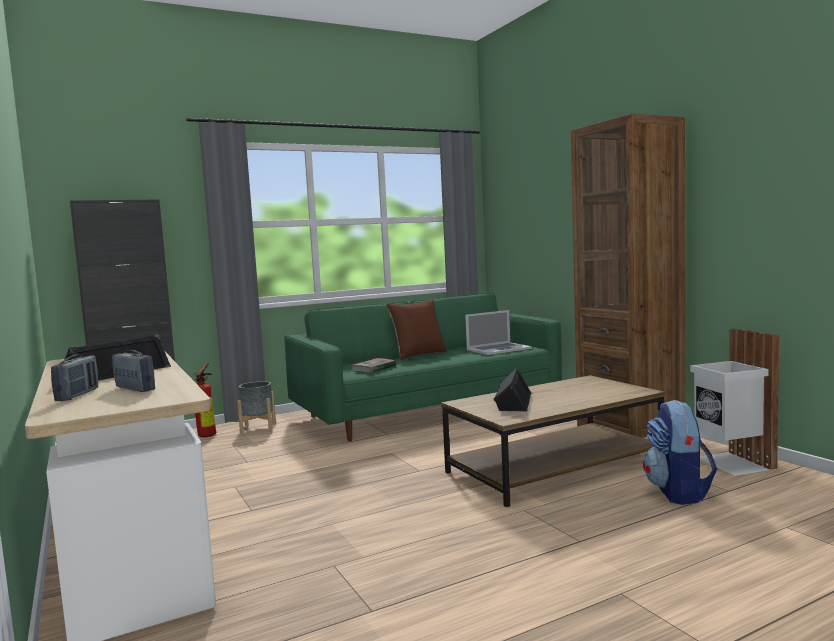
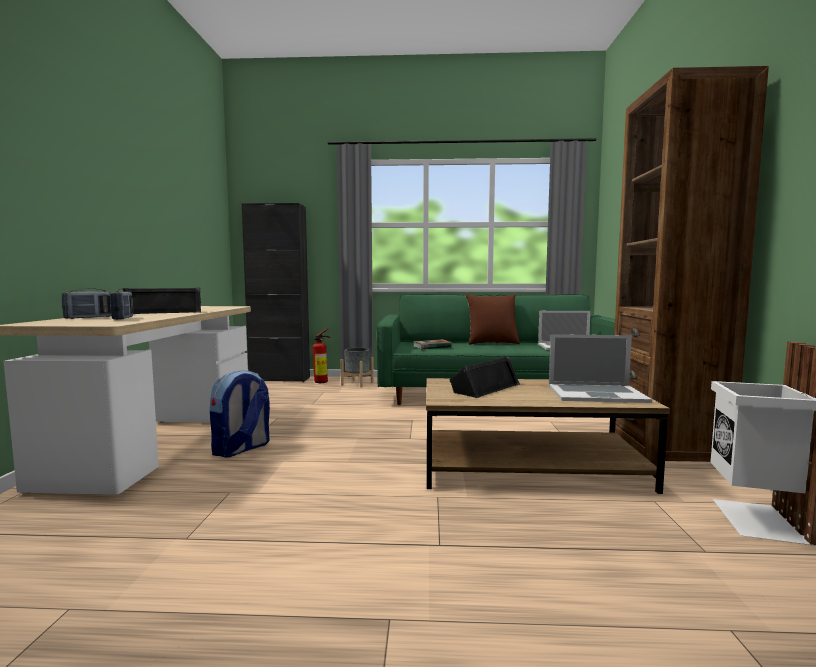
camera: 30 degrees right, 0 degrees up
(601, 390) = (596, 394): none -> laptop
(678, 493) = (630, 532): backpack -> backpack (241, 449)

